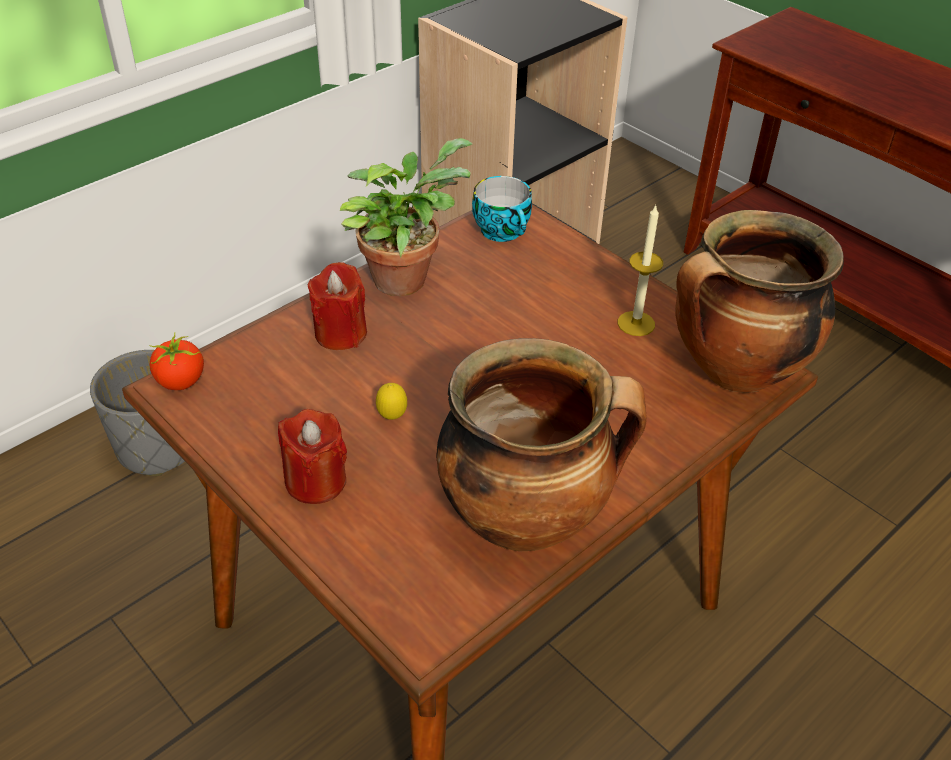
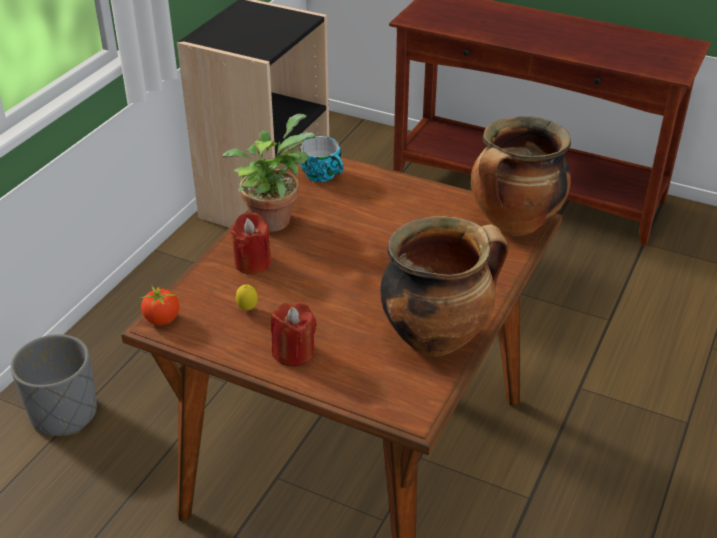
camera: 20 degrees left, 5 degrees down
(392, 417) = (319, 303): lemon -> lemon (247, 309)
(636, 323) = (439, 211): candle -> none

